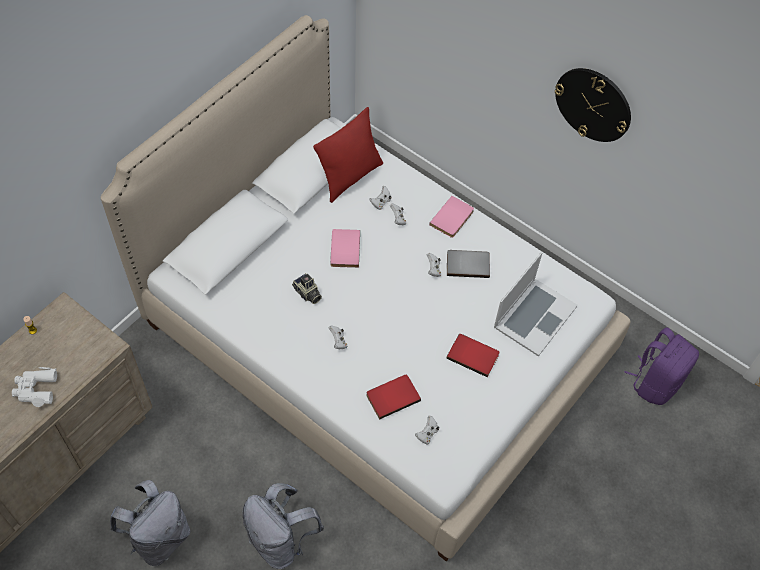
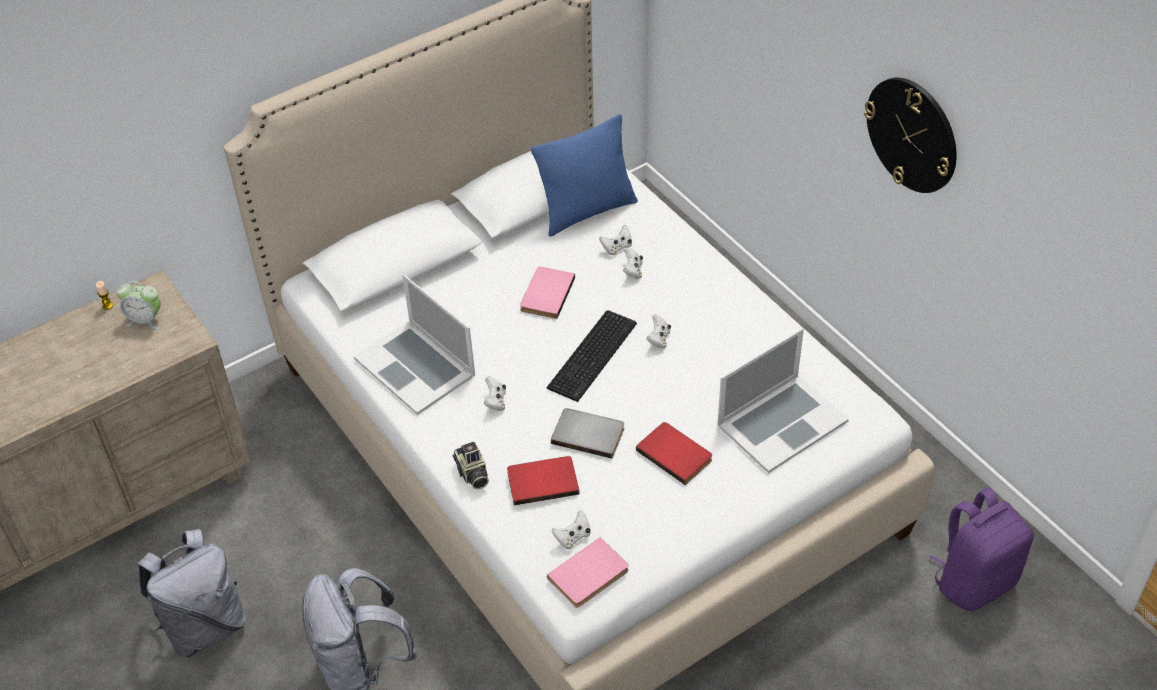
camera: 20 degrees right, 10 degrees down
(35, 389) = (83, 371): white binoculars -> none
(67, 336) = (145, 320): none -> alarm clock
(272, 326) = (415, 366): none -> laptop
(307, 294) = (476, 338): camera -> camera (472, 474)
(350, 177) = (587, 211): red pillow -> blue pillow
(394, 291) = (595, 355): none -> keyboard
(453, 218) = (709, 283): pink book -> pink book (590, 576)
(468, 264) = (709, 341): grey book -> grey book (588, 433)

